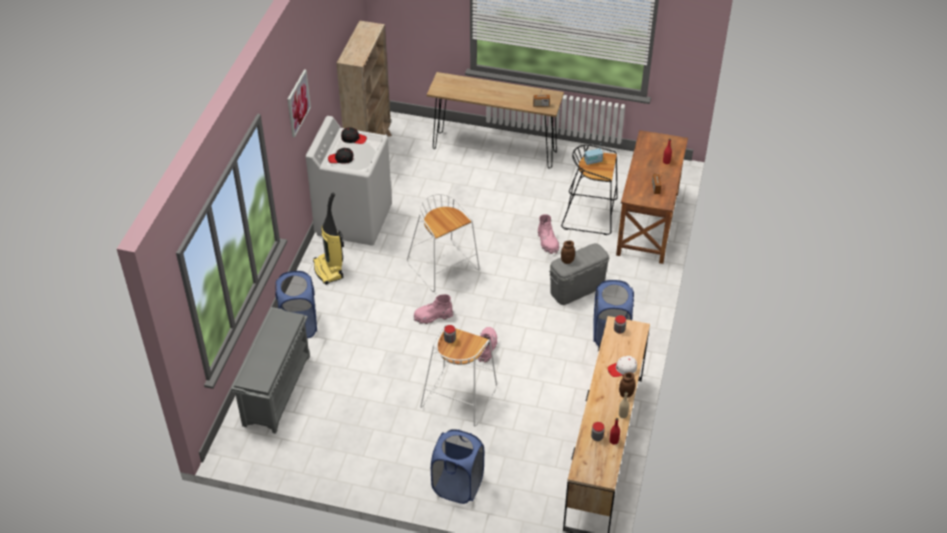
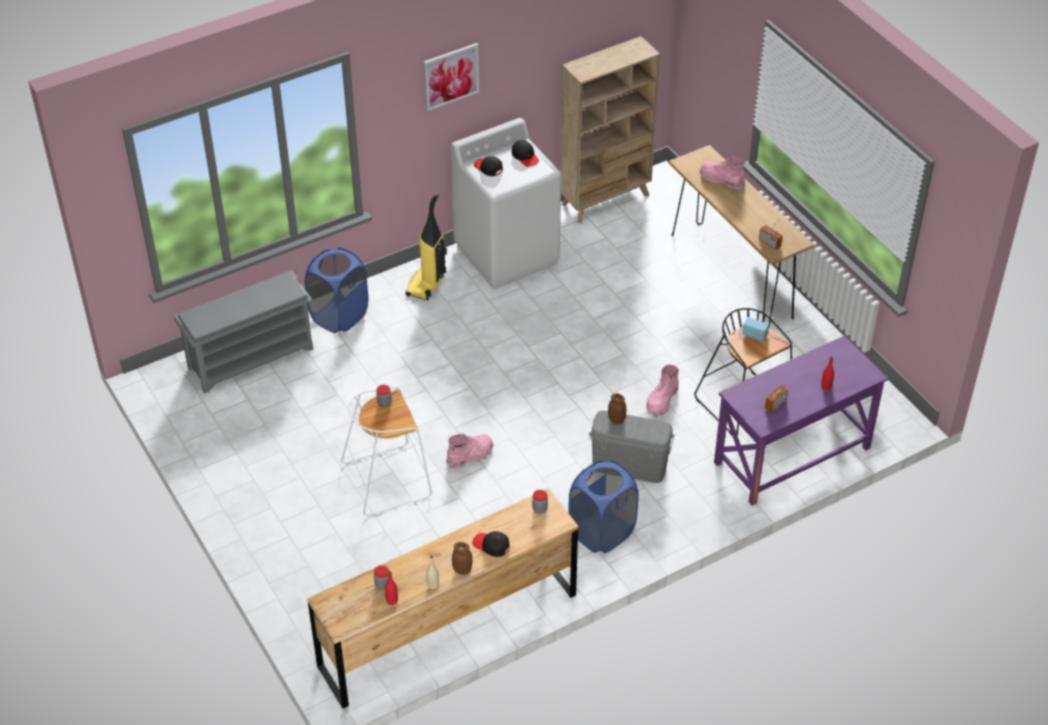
camera: 45 degrees right, 0 degrees up
(433, 316) = (460, 392): pink boot -> pink boot (721, 180)
(444, 267) = (530, 355): white stool -> none
(457, 486) = (284, 554): blue laundry basket -> none
(622, 369) = (491, 545): white cap -> black cap
(648, 224) = (792, 456): brown desk -> purple desk

